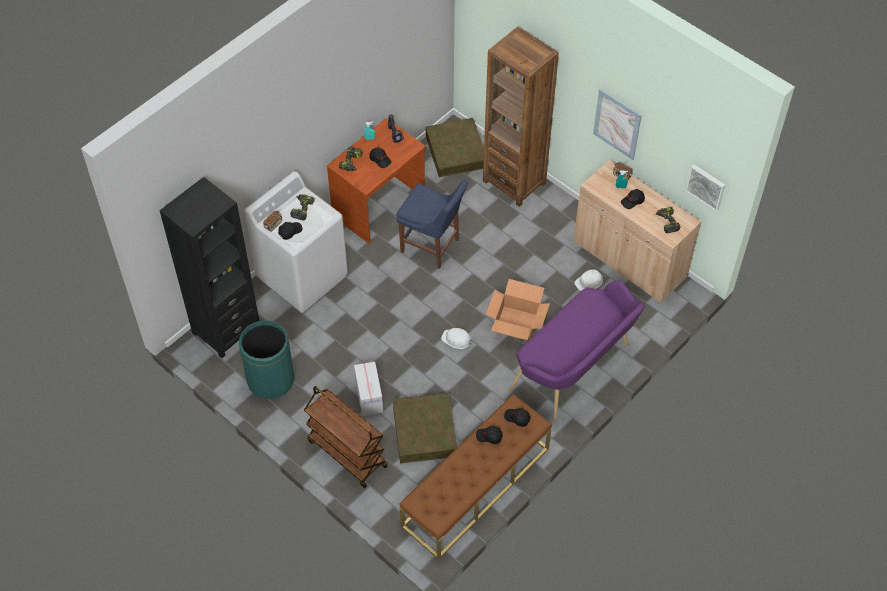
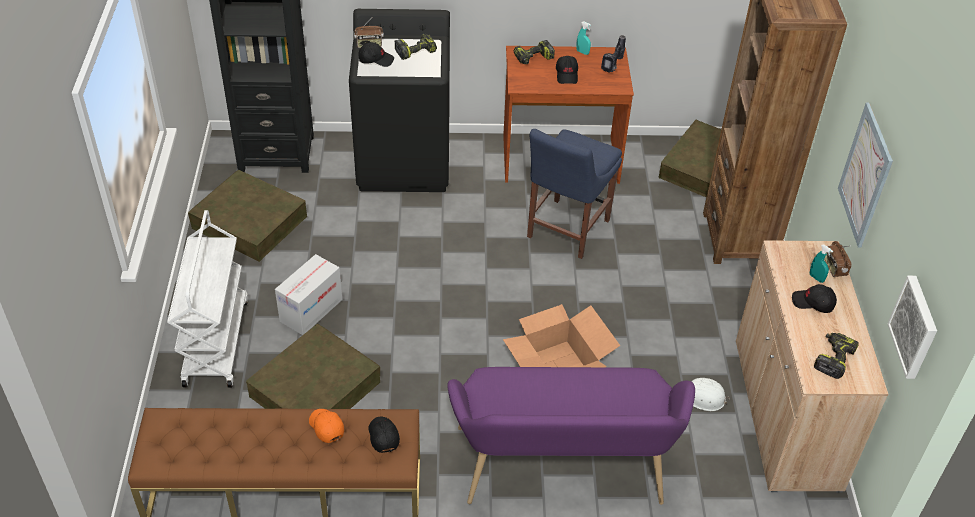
camera: 45 degrees right, 10 degrees down
(271, 380) = (249, 222): green trash can -> brown storage box
(303, 276) = (404, 162): white washing machine -> black washing machine
(346, 453) = (215, 341): brown cart -> white cart
(432, 247) = (565, 231): blue chair -> blue chair turned 45 degrees clockwise
(456, 339) = (472, 332): white hard hat -> none
(489, 437) = (326, 427): black cap -> orange cap

